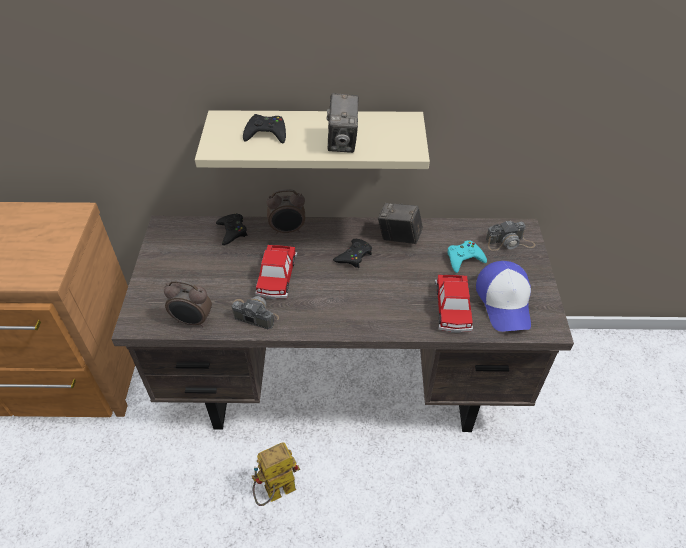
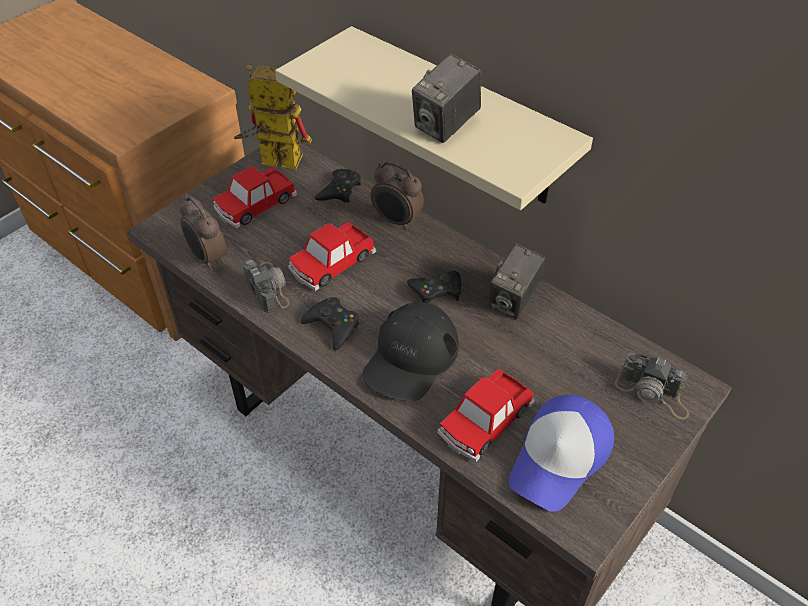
camera: 40 degrees right, 0 degrees up
(186, 270) = (255, 205): none -> toy car
(266, 133) = (376, 77): black game controller -> black game controller (332, 326)
(275, 494) = (232, 517): toy robot -> toy robot (272, 161)
(380, 300) = (411, 358): none -> black cap
(399, 237) = (513, 301): camera -> camera turned 120 degrees counterclockwise
(464, 259) = (566, 374): turquoise game controller -> none

